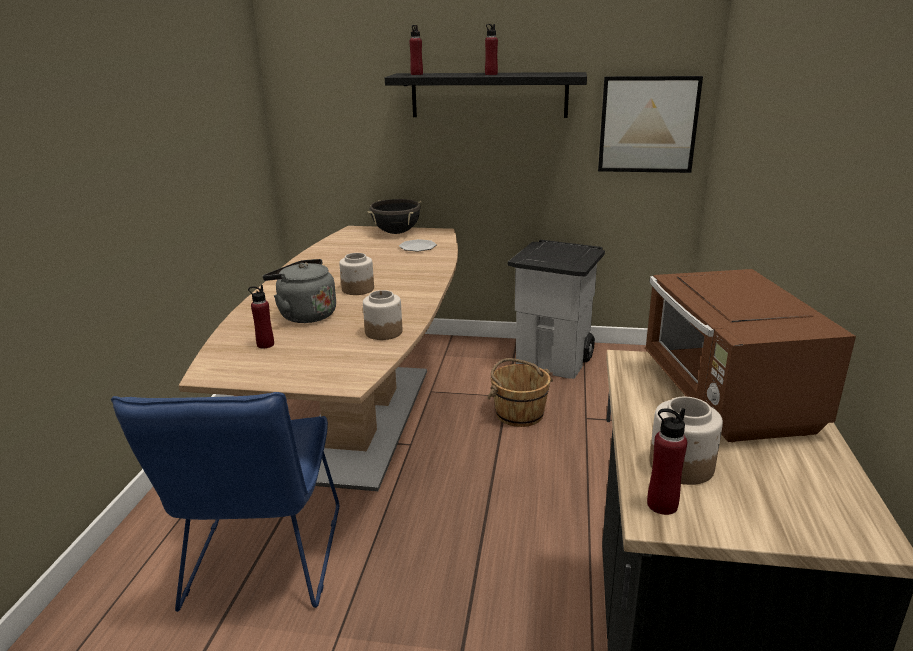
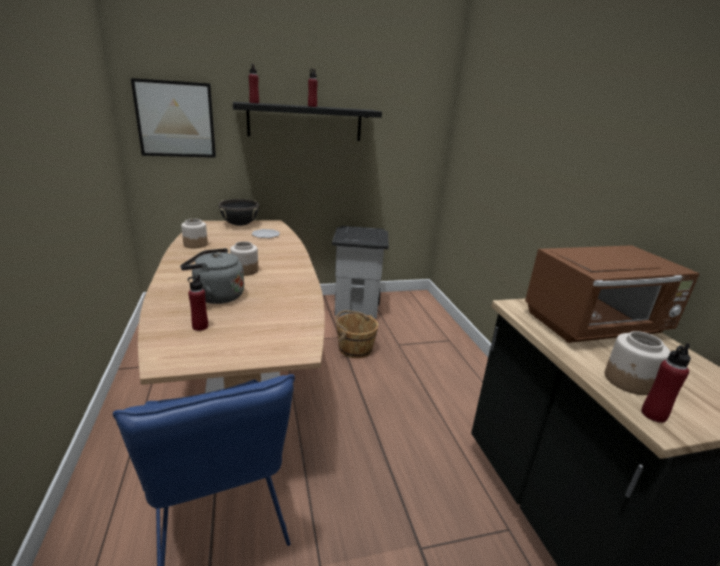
camera: 25 degrees left, 0 degrees up
(383, 332) = (294, 304): jar -> jar (195, 244)
(648, 124) = (410, 147): picture -> picture (175, 119)
(726, 398) = (596, 326): brown microwave -> brown microwave turned 75 degrees counterclockwise

